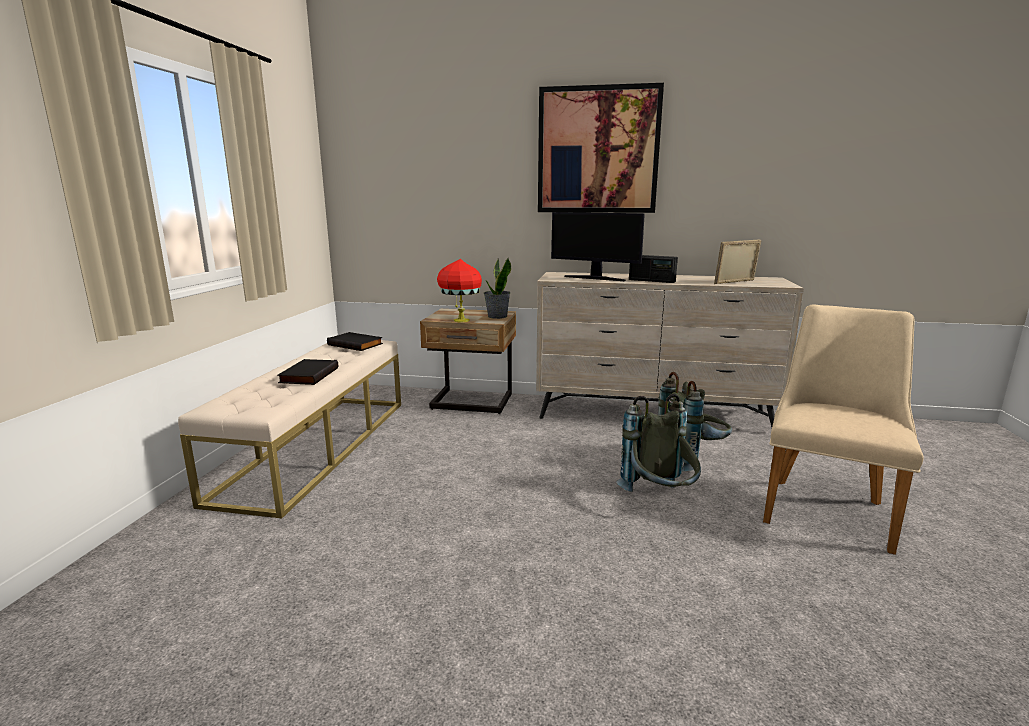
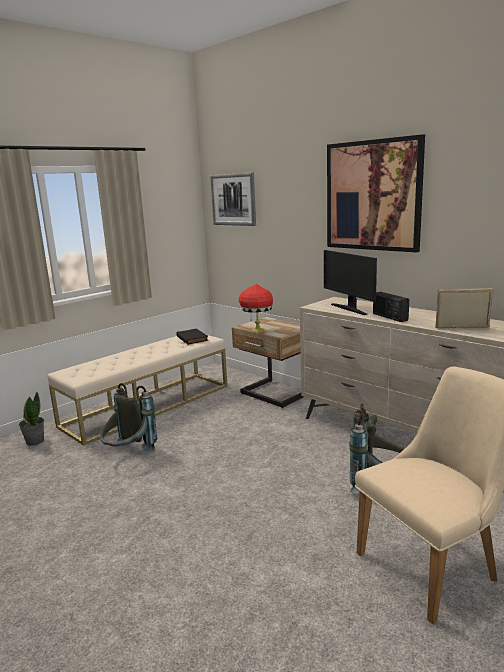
camera: 35 degrees right, 0 degrees up
(308, 375) = (134, 358): black book -> none
(382, 155) = (233, 199): none -> picture
(497, 316) = (289, 330): potted plant -> potted plant (35, 441)
(659, 499) = (302, 507): grey backpack -> grey backpack (129, 455)

